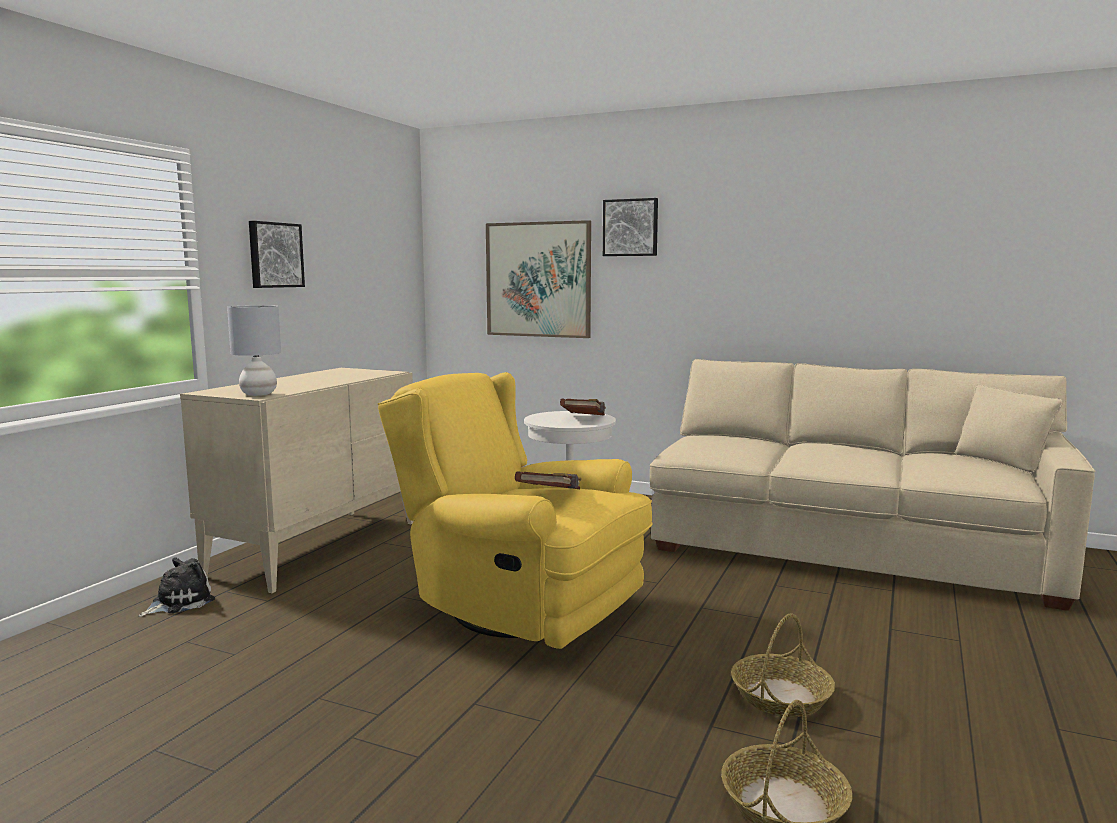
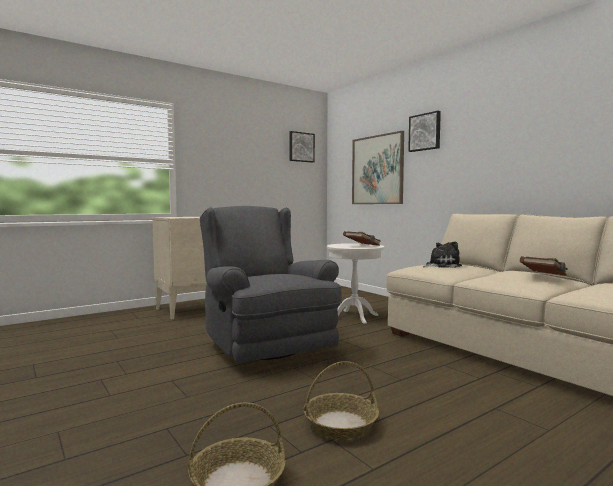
camera: 30 degrees right, 5 degrees down
(179, 602) = (133, 316): plush toy -> plush toy (441, 265)
(259, 394) = (177, 217): grey table lamp -> none
(274, 255) = (222, 156): picture -> picture (301, 147)
(521, 609) = (265, 346): yellow armchair -> grey armchair
(551, 496) = (270, 274): brown book -> brown book (544, 276)

